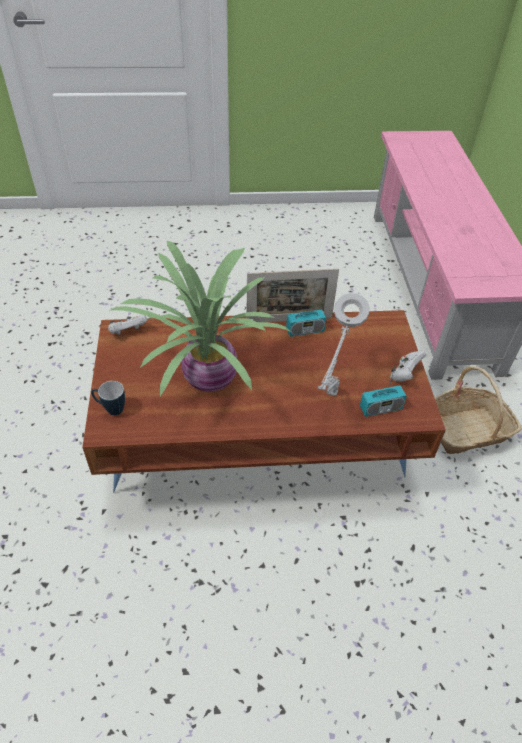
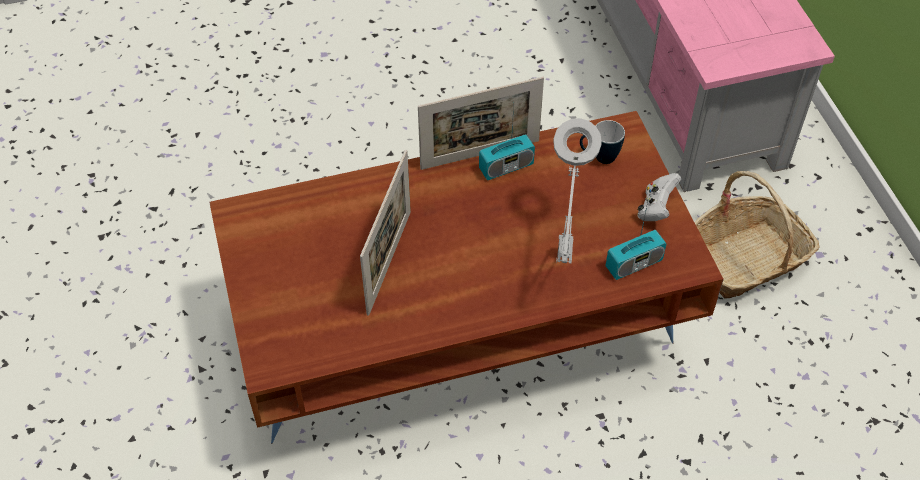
camera: 10 degrees left, 5 degrees up
(111, 409) = (269, 333): mug -> mug (599, 158)
(128, 332) = (255, 214): white game controller -> none
(208, 377) = (389, 262): potted plant -> picture frame

